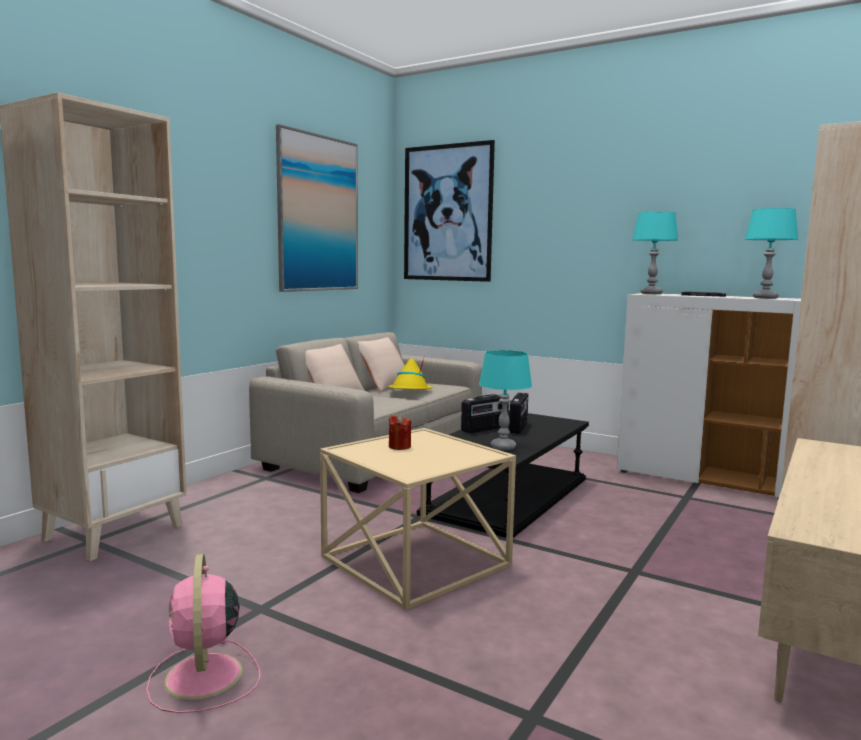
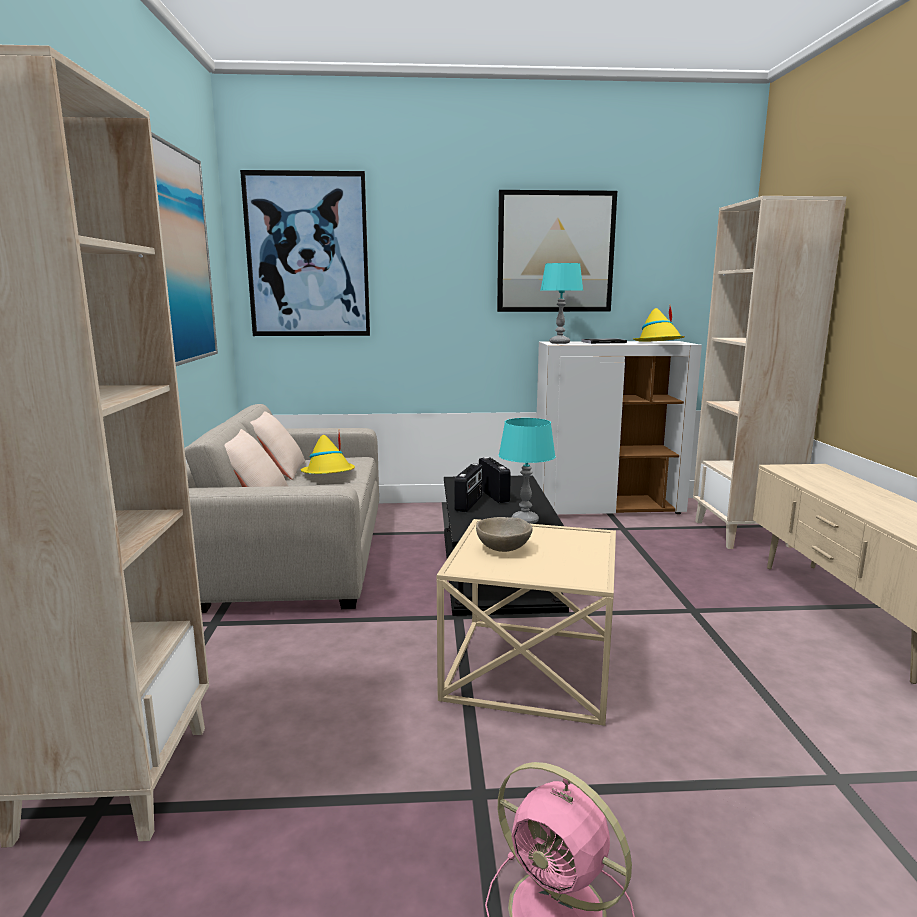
camera: 35 degrees left, 5 degrees up
(399, 446) = (503, 549): red candle -> beige bowl
(665, 202) = (555, 252): none -> picture
(765, 298) = (659, 343): turquoise table lamp -> yellow hat

